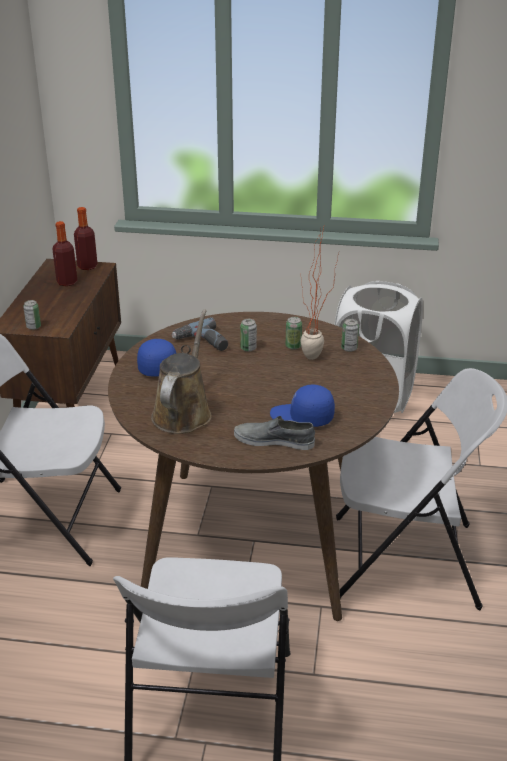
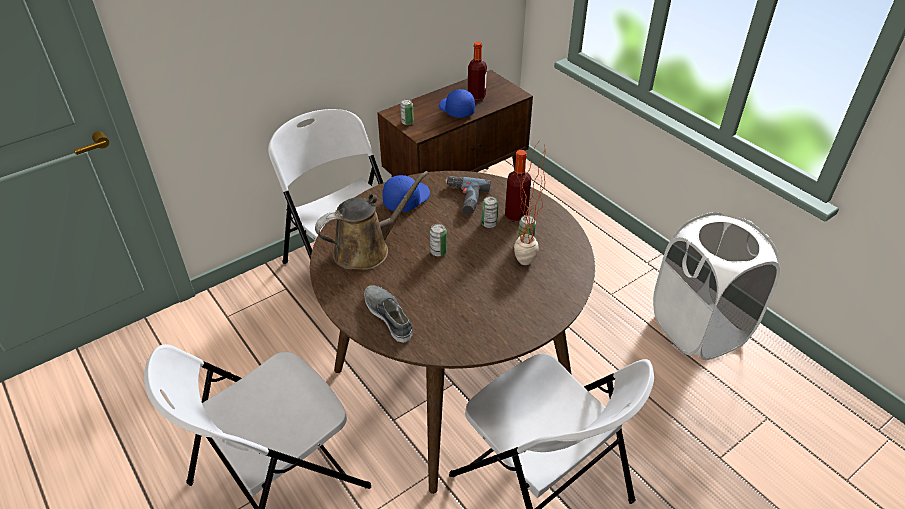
camera: 45 degrees right, 10 degrees up
(87, 266) = (508, 89): bottle -> bottle (516, 215)
(302, 417) = (436, 311): blue cap -> blue cap (455, 110)
(349, 348) = (567, 273): can -> can (438, 252)

